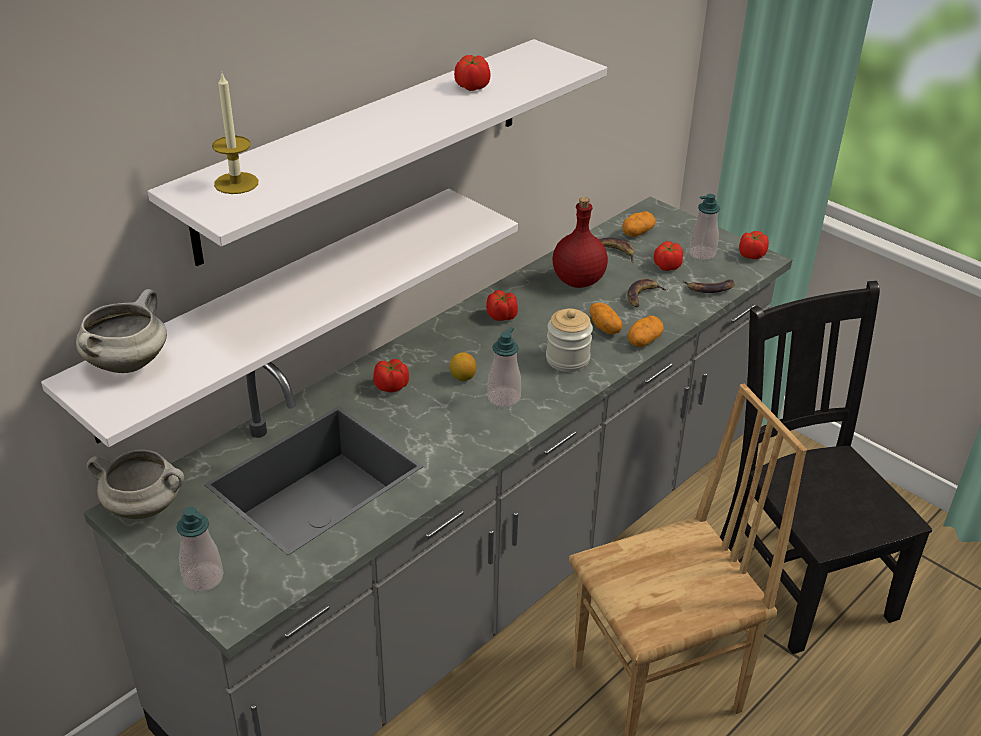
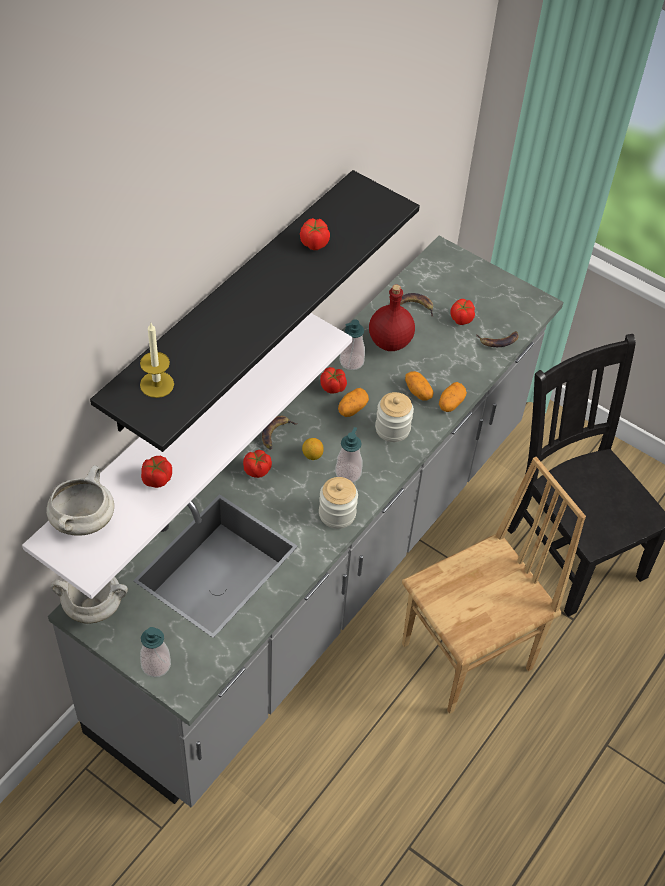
camera: 10 degrees left, 15 degrees up
(366, 147) = (232, 301): white shelf -> black shelf
(481, 437) = (337, 514): none -> jar
(637, 232) = (432, 281): potato -> potato (352, 408)
(643, 296) = (445, 354): banana -> banana (276, 433)
(702, 253) = (489, 301): soap dispenser -> soap dispenser (351, 361)
(751, 255) = (529, 299): tomato -> tomato (156, 479)

